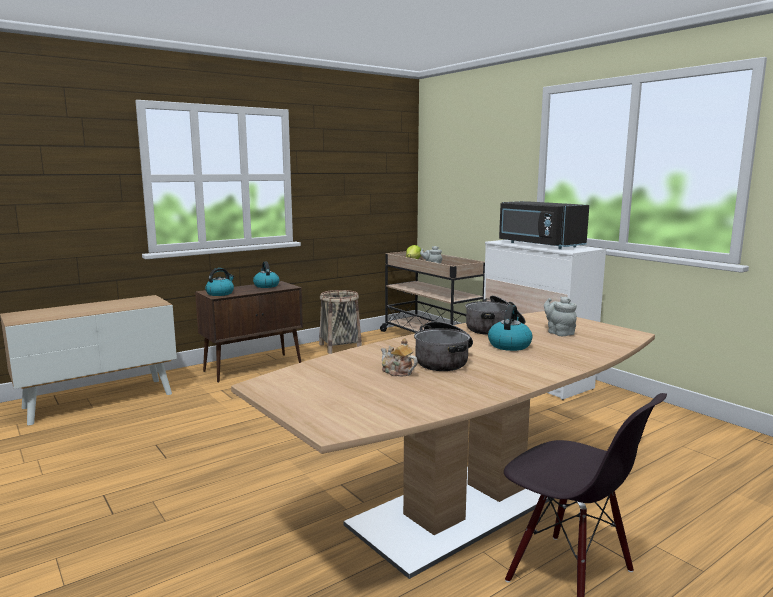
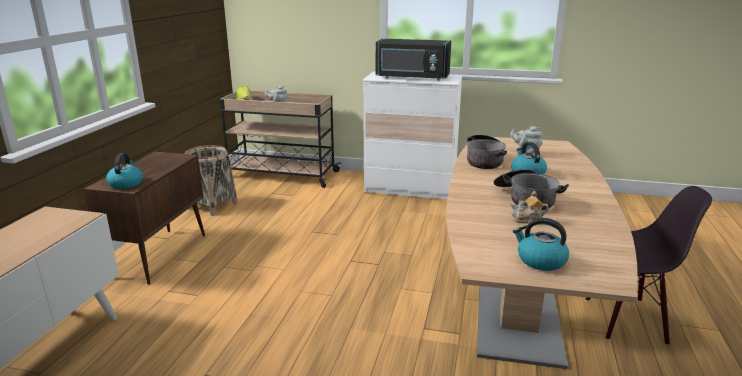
camera: 40 degrees left, 10 degrees up
(266, 285) = (154, 161): kettle -> kettle (540, 261)

